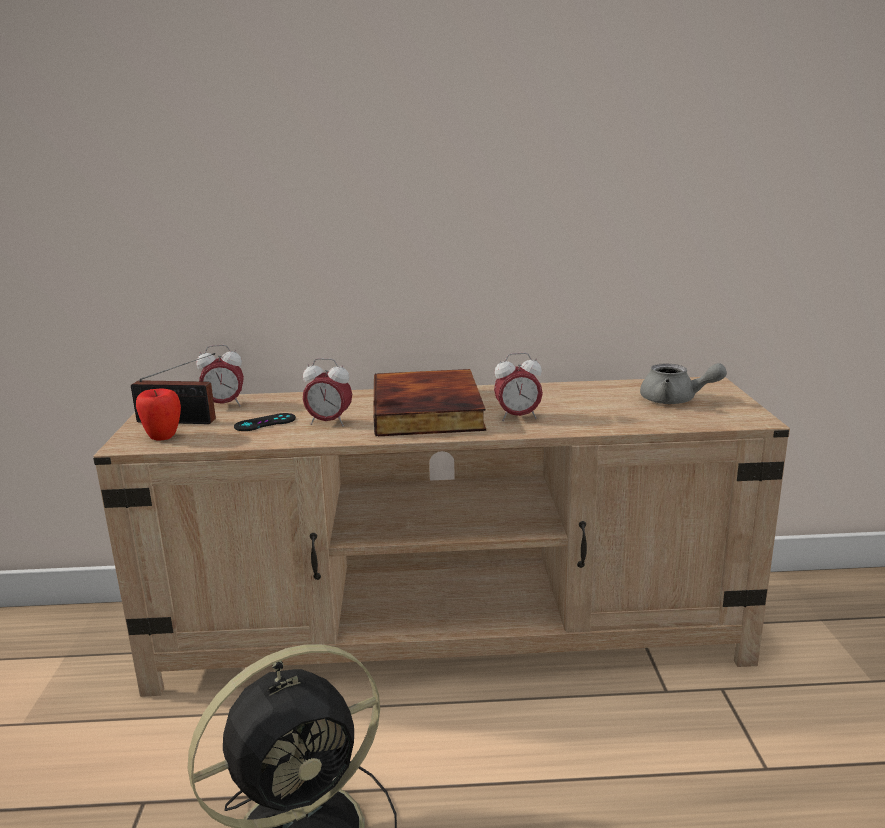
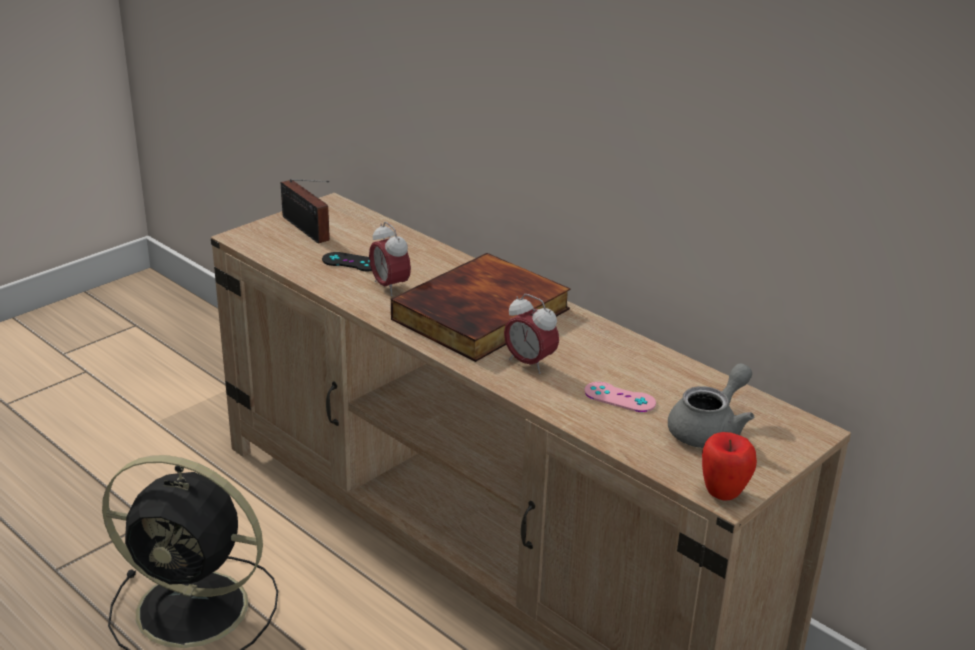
camera: 45 degrees right, 10 degrees up
(163, 437) = (271, 241): apple -> apple (723, 492)
(224, 405) = (361, 228): alarm clock -> none
(603, 409) = (619, 397): none -> pink game controller
(675, 400) = (710, 429): grey teapot -> grey teapot turned 120 degrees counterclockwise

